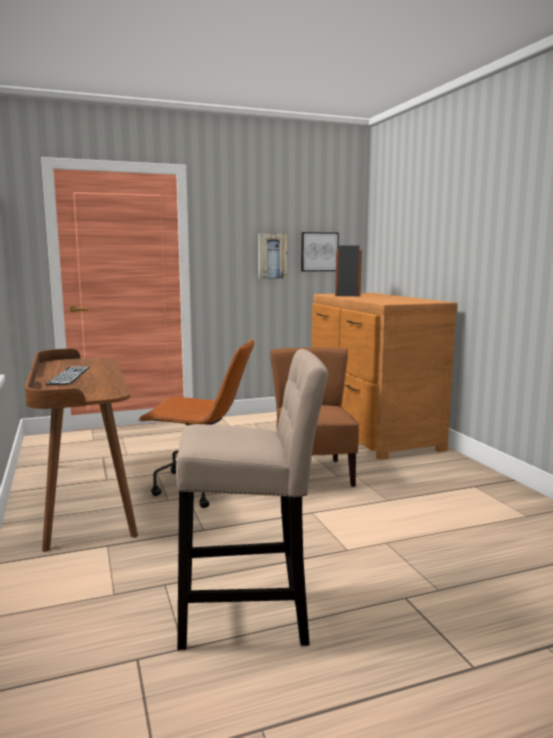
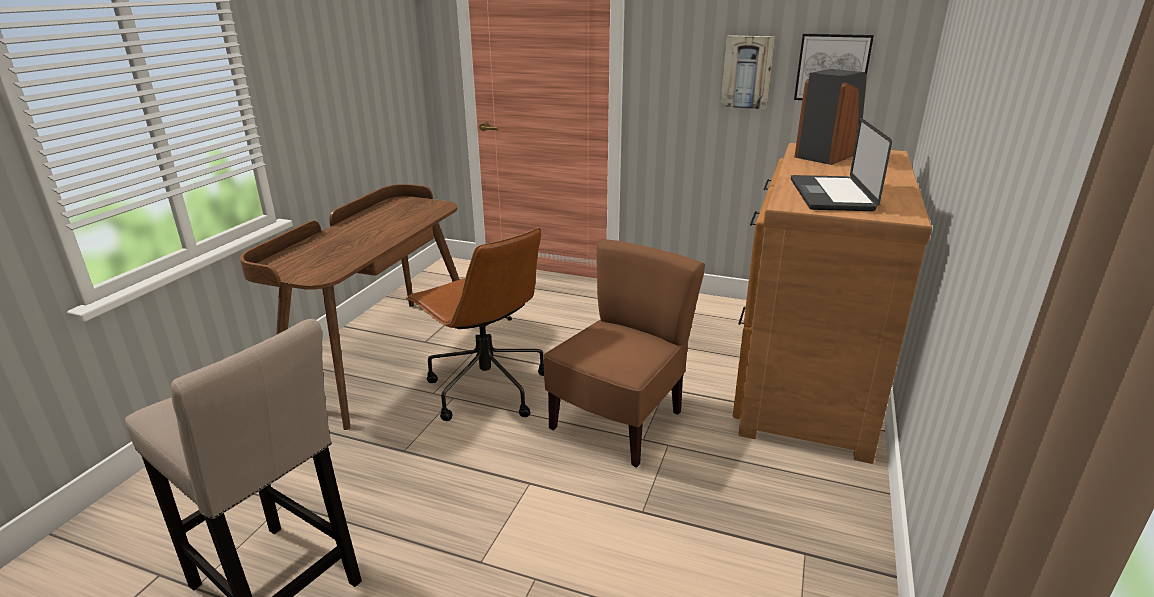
camera: 40 degrees right, 15 degrees up
(69, 375) = (359, 230): keyboard -> none
(394, 300) = (831, 195): none -> laptop

